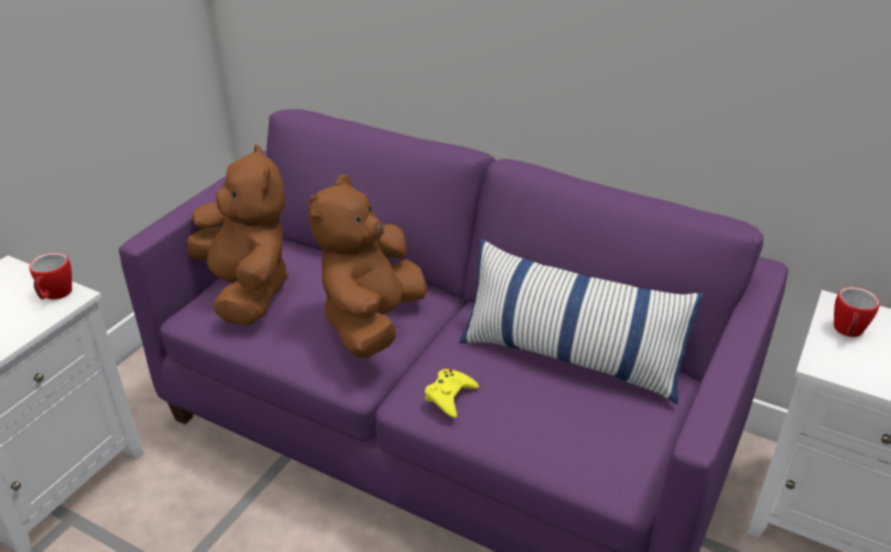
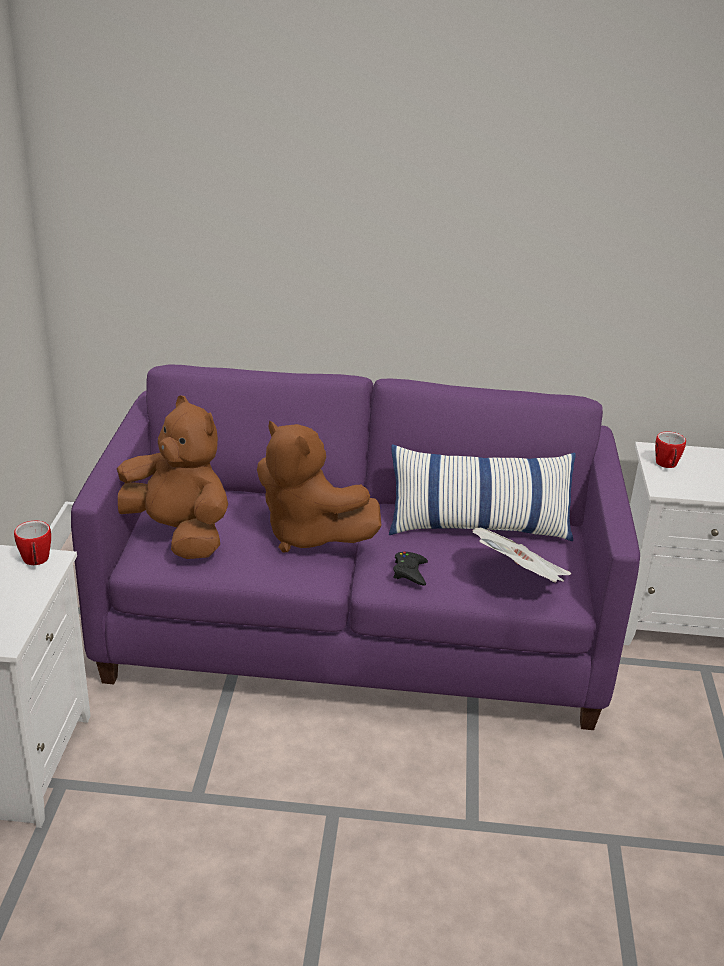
camera: 25 degrees left, 5 degrees down
(372, 322) = (308, 535): brown plush toy -> brown plush toy turned 45 degrees counterclockwise
(450, 396) = (410, 572): yellow game controller -> black game controller
(579, 438) = (520, 578): none -> newspaper

